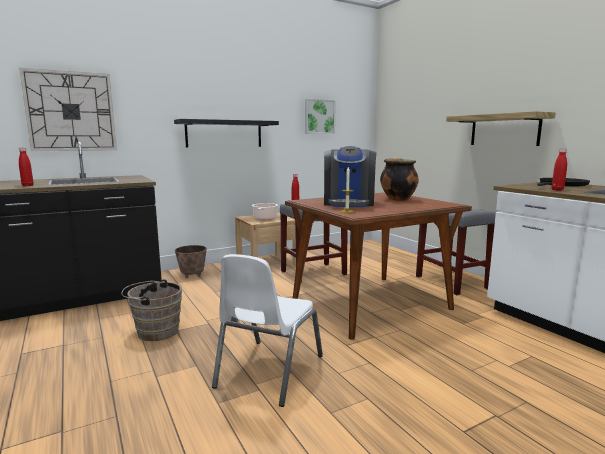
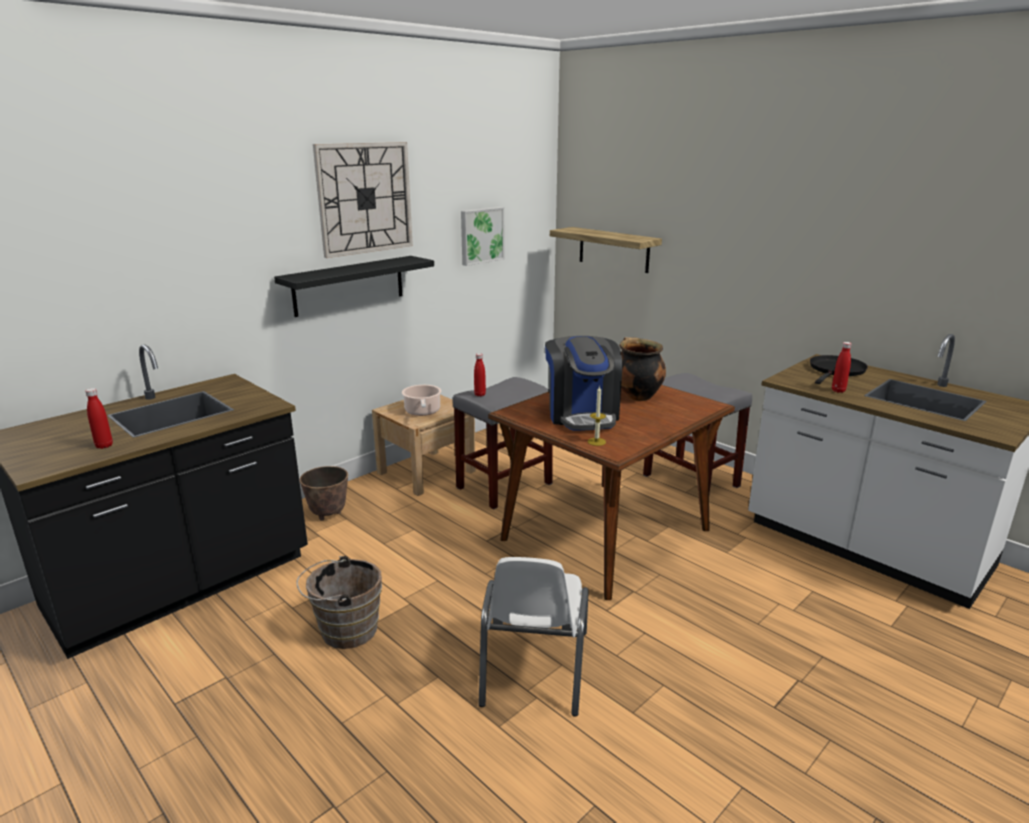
camera: 15 degrees left, 10 degrees up
(71, 111) = (115, 291): wall clock -> wall clock (365, 198)
(504, 130) = (758, 278): shelf -> shelf (613, 249)

